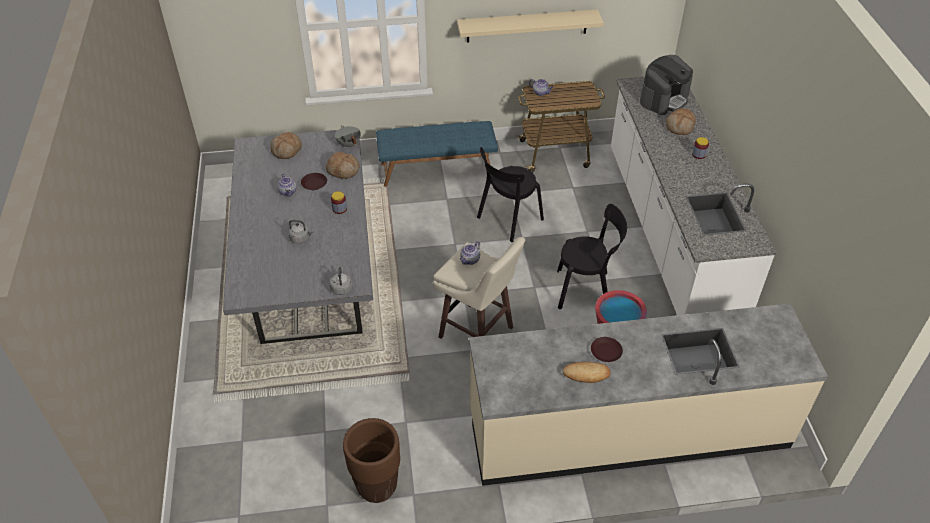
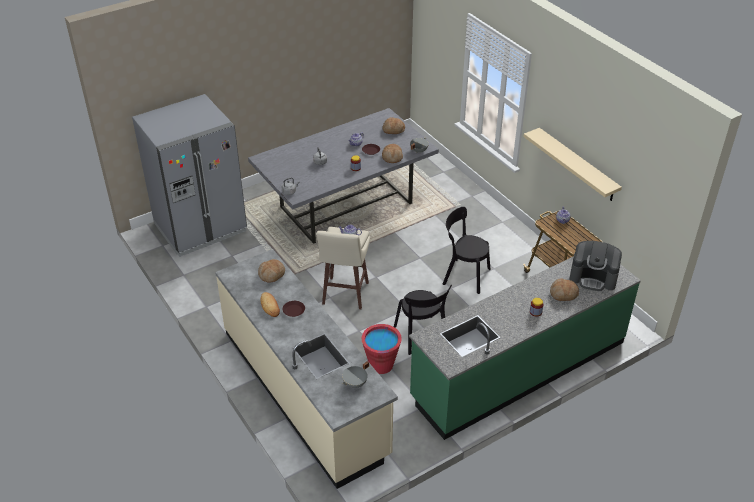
camera: 65 degrees right, 5 degrees down
(234, 453) = (200, 228): none -> grey fridge
(376, 487) = (204, 290): brown planter -> none
(437, 169) = (488, 225): blue bench -> none
(523, 353) = (272, 274): none -> bread
(670, 233) = (518, 369): white counter -> green counter
(759, 333) = (355, 384): none -> grey cooking pot

